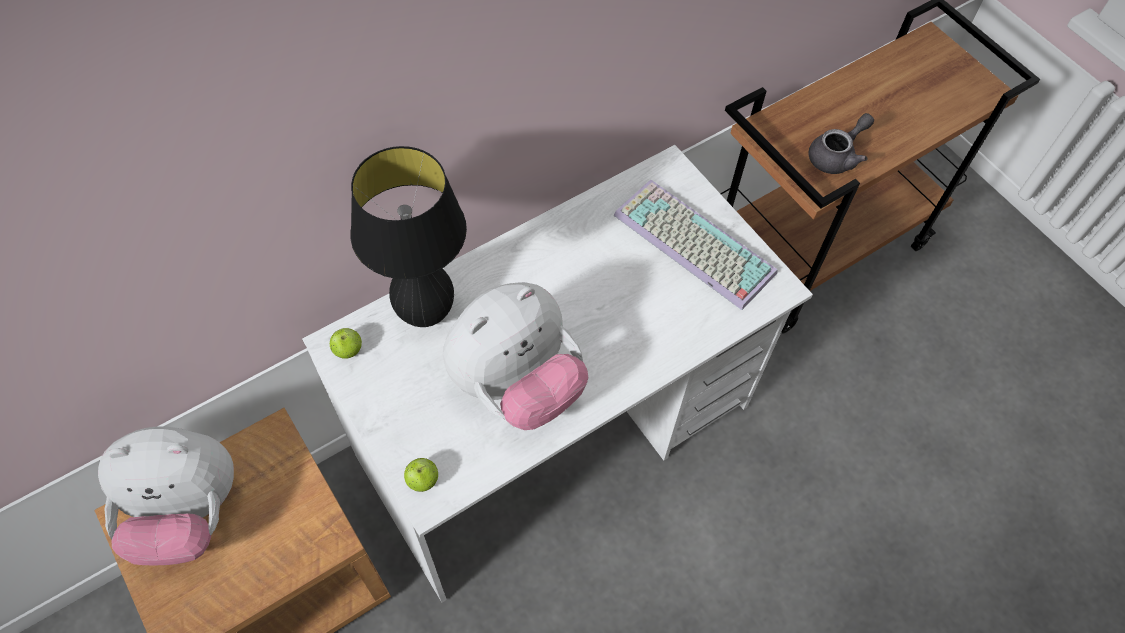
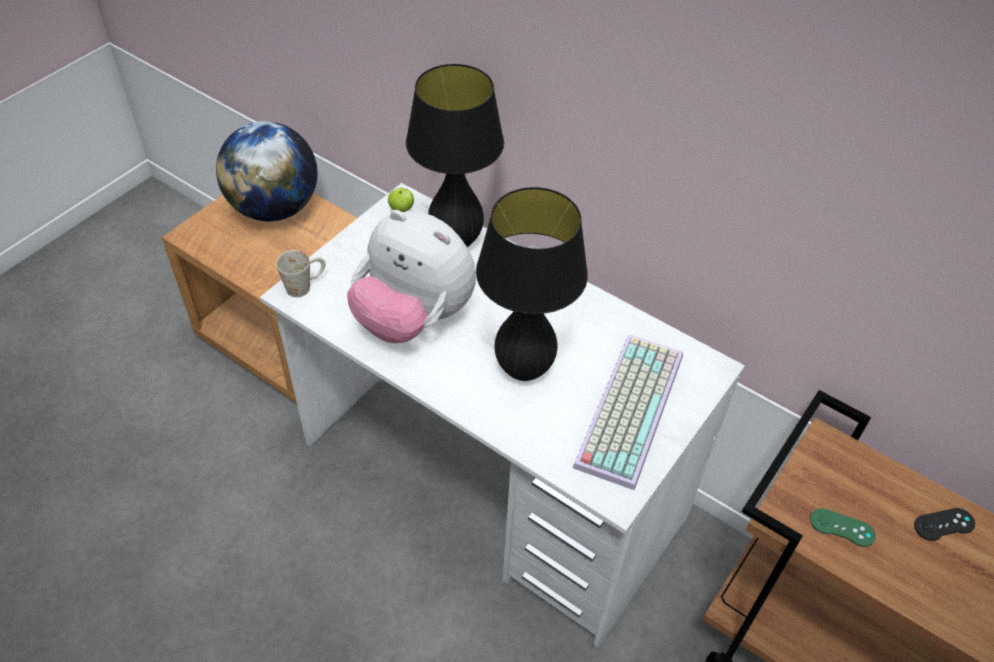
camera: 70 degrees right, 10 degrees down
(187, 513) = (275, 208): plush toy -> globe
(423, 480) = (305, 285): apple -> white mug
(620, 309) = (524, 369): none -> black table lamp
(836, 156) = (842, 527): grey teapot -> green game controller
(849, 96) = (944, 524): none -> black game controller

